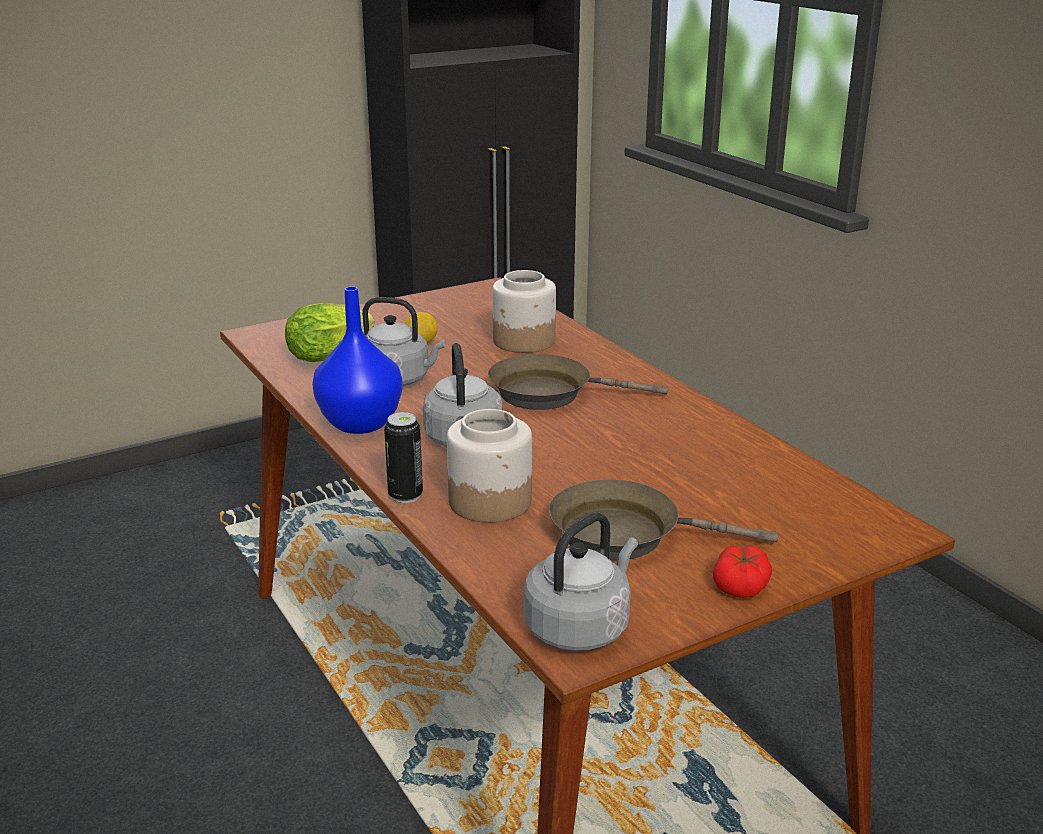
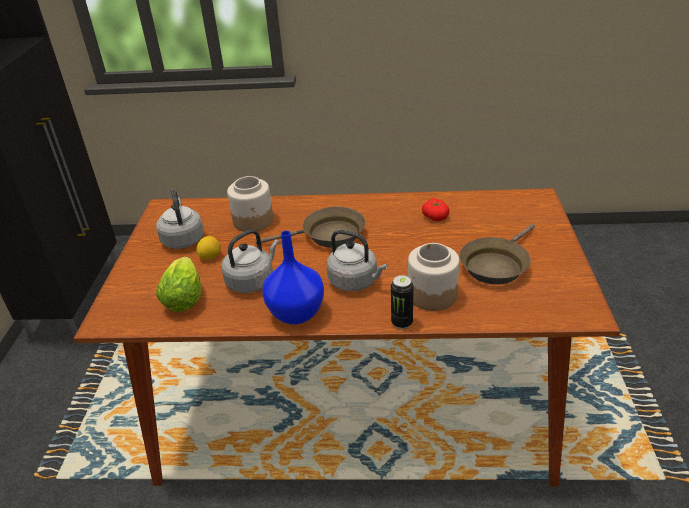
camera: 55 degrees left, 10 degrees up
(549, 393) = (328, 235): brown frying pan -> brown frying pan turned 135 degrees counterclockwise
(580, 627) = (569, 307): grey kettle -> grey kettle (183, 239)
(741, 586) = (560, 251): tomato -> tomato (435, 216)

